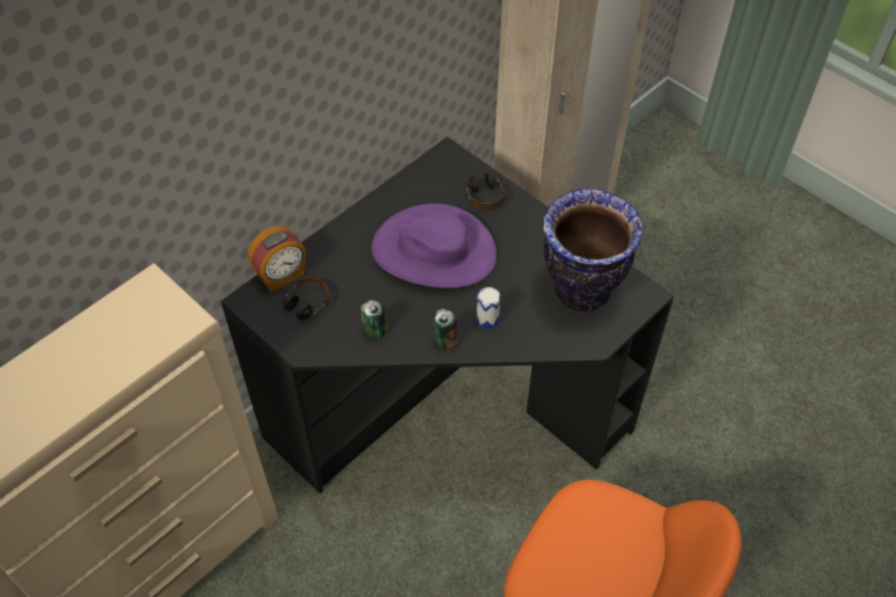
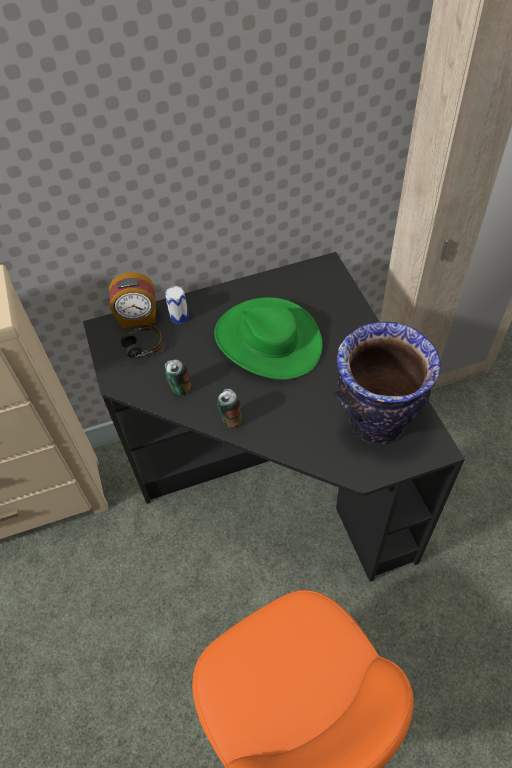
camera: 30 degrees right, 0 degrees up
(434, 251) = (268, 340): purple hat -> green hat
(479, 189) = (336, 302): headphones -> none
(487, 320) = (277, 415): can -> can (179, 317)

